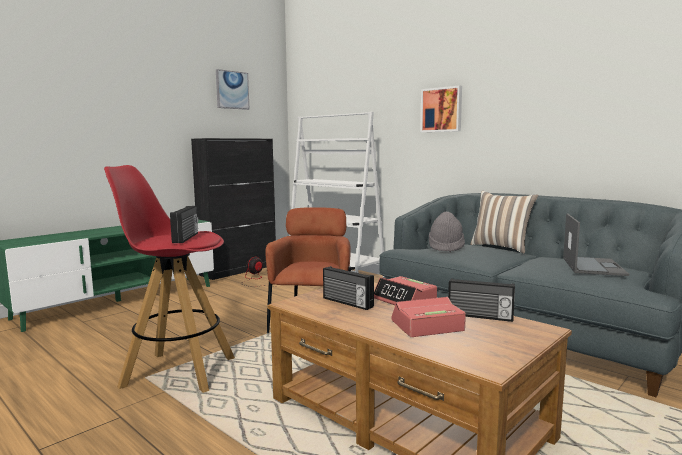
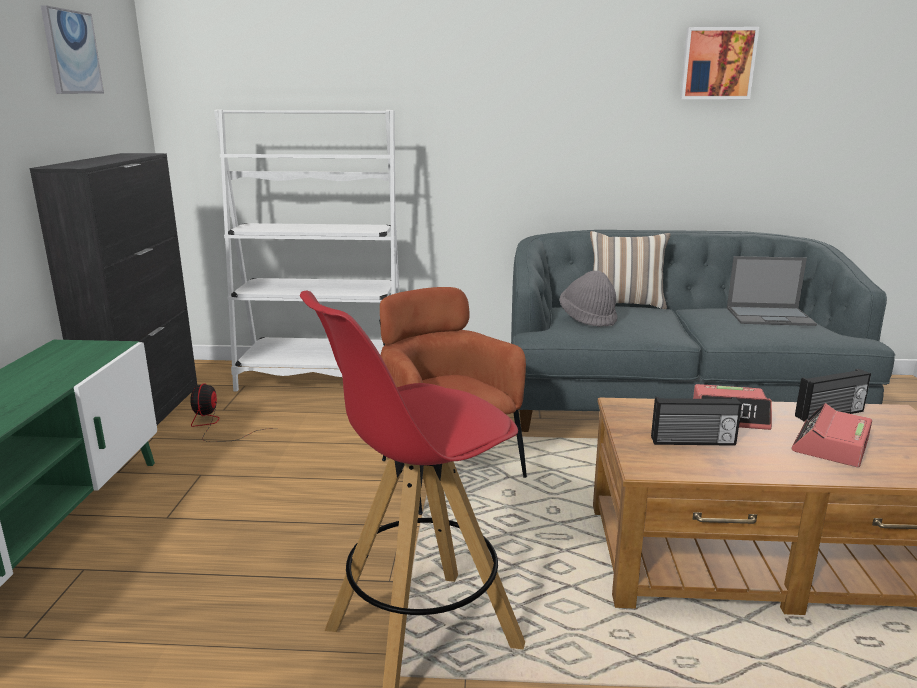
camera: 40 degrees left, 10 degrees up
(186, 238) = (454, 410): radio -> none
(442, 110) = (495, 109): picture -> picture (717, 64)
(592, 266) = (770, 316): laptop -> laptop turned 120 degrees clockwise

